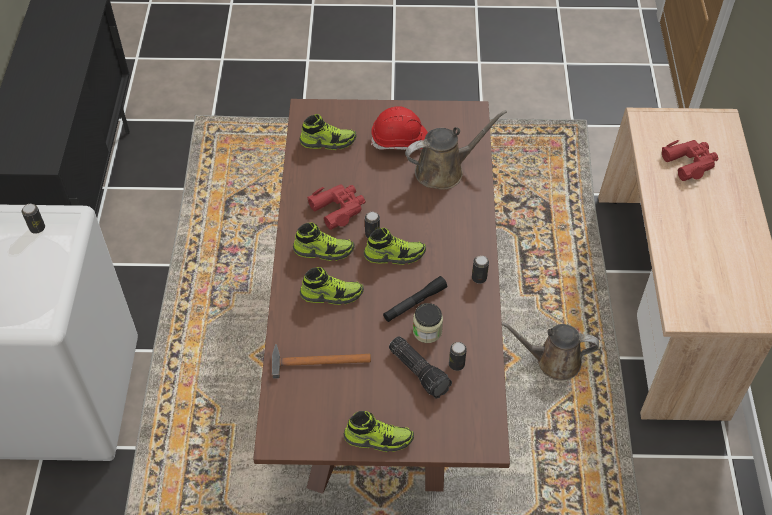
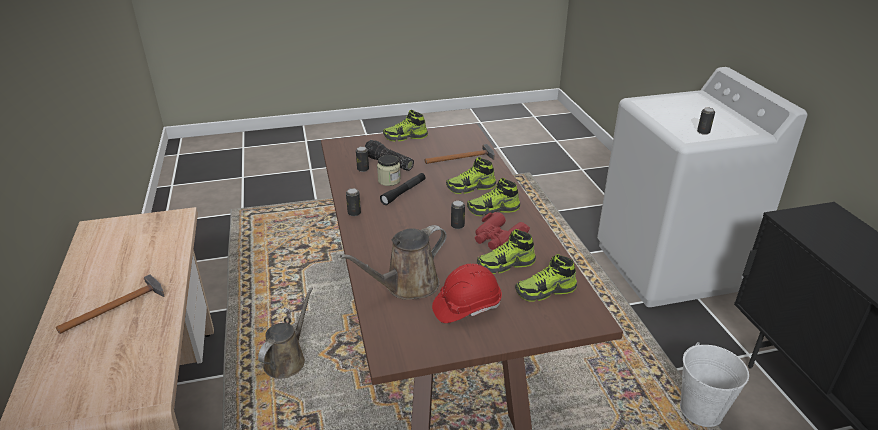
camera: 165 degrees right, 20 degrees down
(182, 224) = (701, 411): none -> white bucket
(394, 255) = (431, 216): shoe -> shoe (506, 265)
(553, 361) = (287, 360): brown watering can -> brown watering can turned 60 degrees counterclockwise
(690, 162) = (109, 345): red binoculars -> none
(699, 199) = (117, 306): none -> hammer

